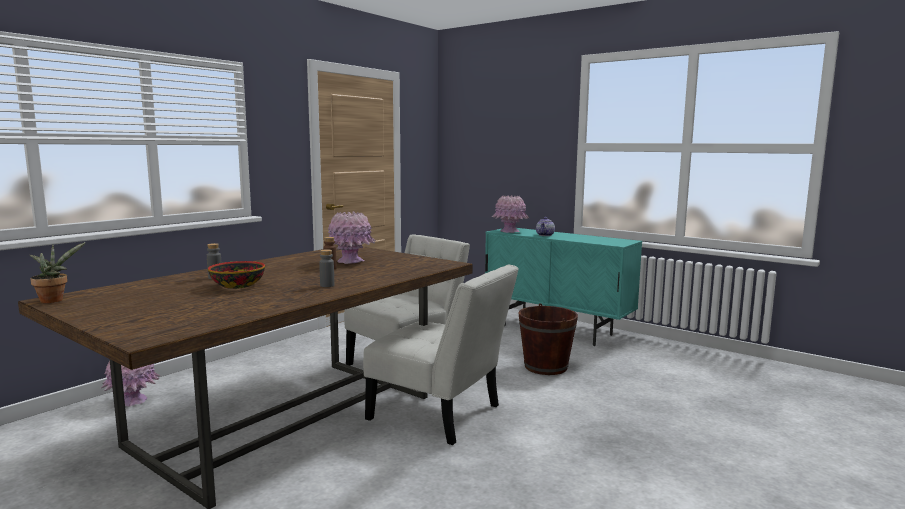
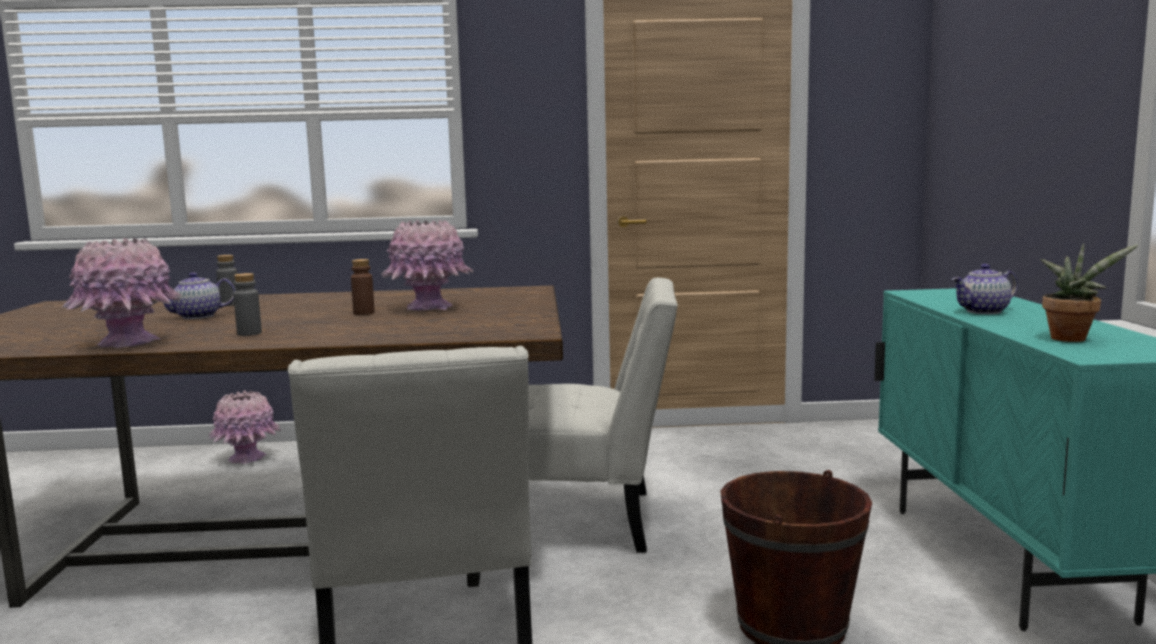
camera: 50 degrees right, 0 degrees up
(54, 300) = (53, 304): potted plant -> potted plant (1071, 338)
(238, 285) = (197, 317): bowl -> teapot
(509, 231) = (935, 295): pink vase -> pink vase (129, 343)

